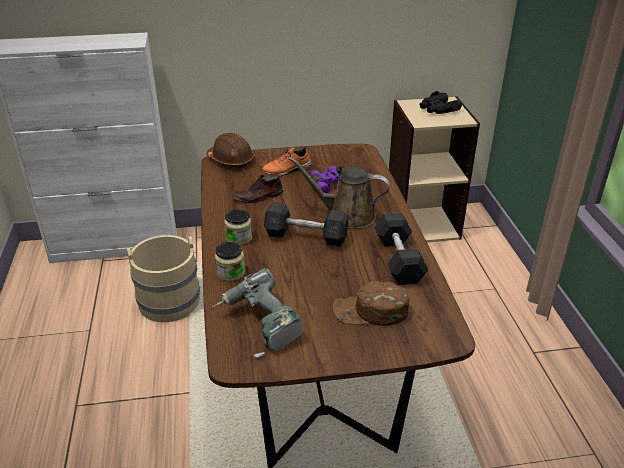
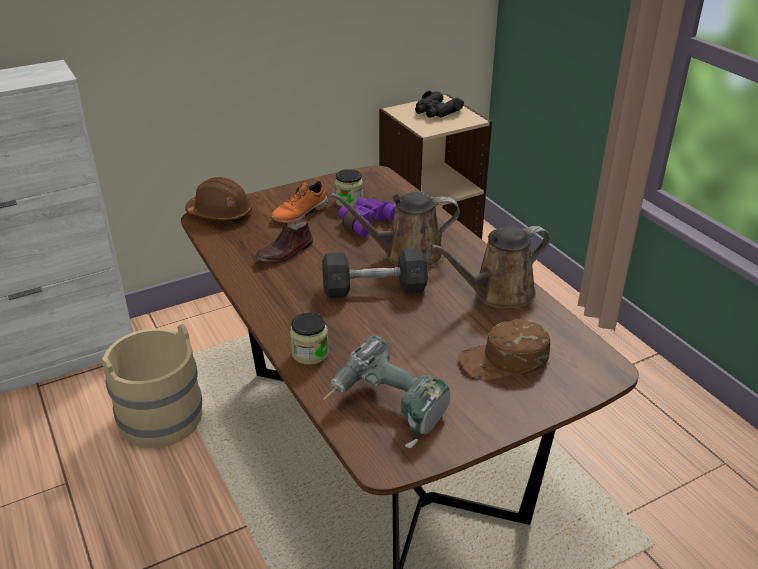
camera: 20 degrees left, 0 degrees up
(239, 238) = (293, 308): jar -> jar (349, 201)
(398, 260) = (498, 293): grey dumbbell -> brown watering can

